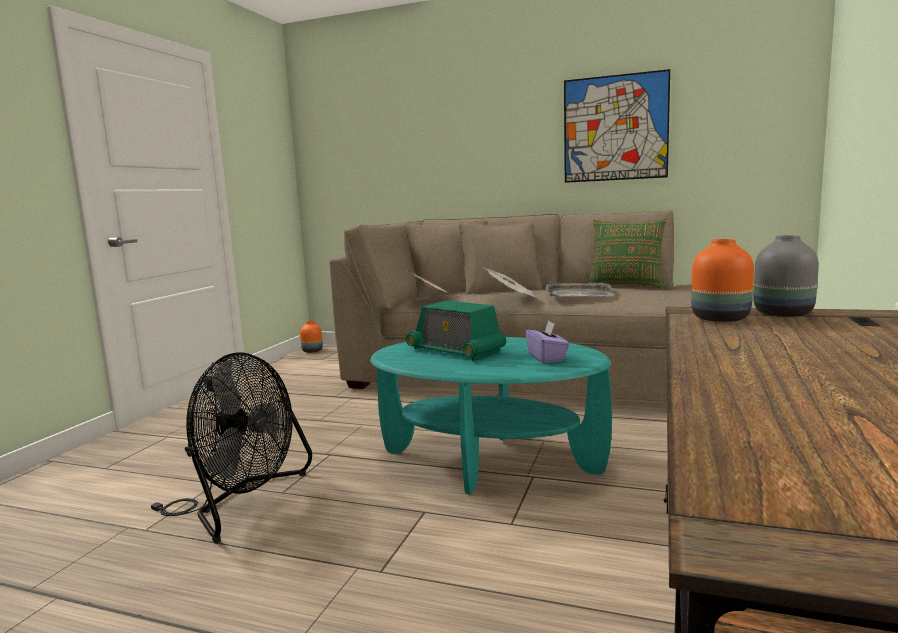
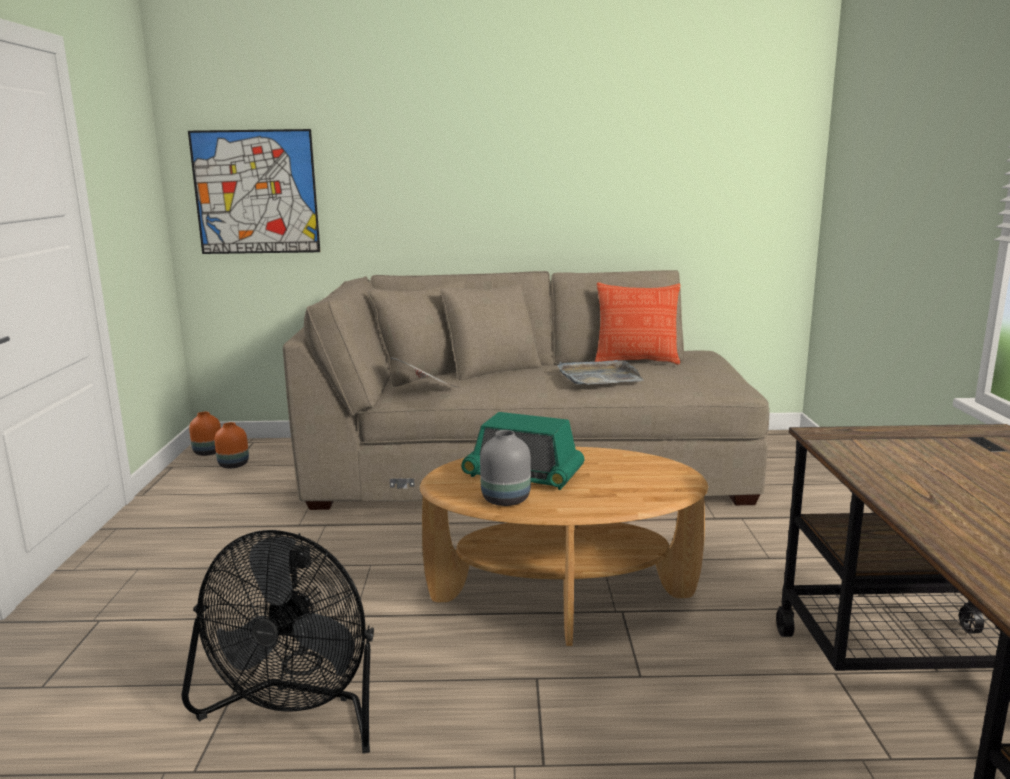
camera: 20 degrees left, 5 degrees up
(237, 503) = (294, 708): black fan -> black fan turned 105 degrees clockwise
(489, 462) = (562, 598): turquoise coffee table -> brown coffee table
(512, 298) = (527, 387): newspaper -> none
(547, 358) = (638, 479): purple tissue box -> none
(615, 128) = (607, 168): picture -> picture (255, 192)
(625, 287) = (636, 361): green pillow -> orange pillow
(720, 319) = (865, 447): orange vase -> orange vase (234, 465)
(781, 314) = (910, 437): grey vase -> grey vase (504, 500)

